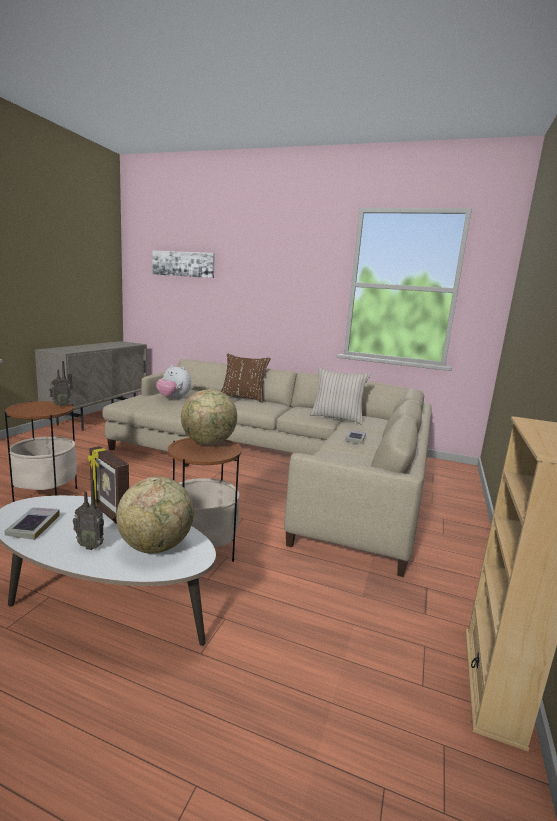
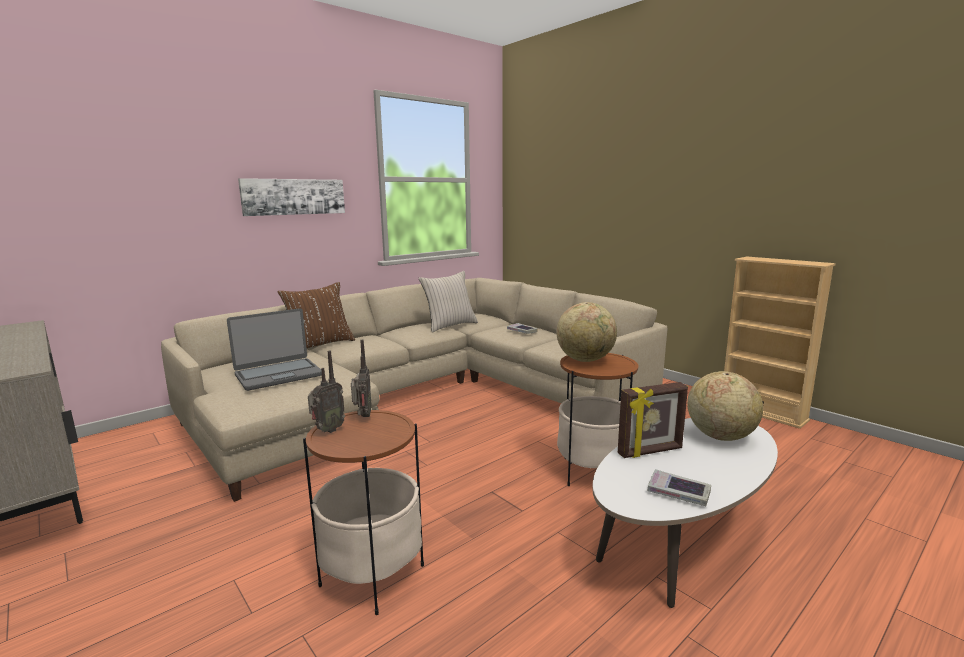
camera: 60 degrees left, 0 degrees up
(91, 546) = (721, 464): radio -> radio (327, 430)
(173, 398) = (278, 375): plush toy -> laptop
(183, 264) = (99, 155): picture -> picture (294, 196)

